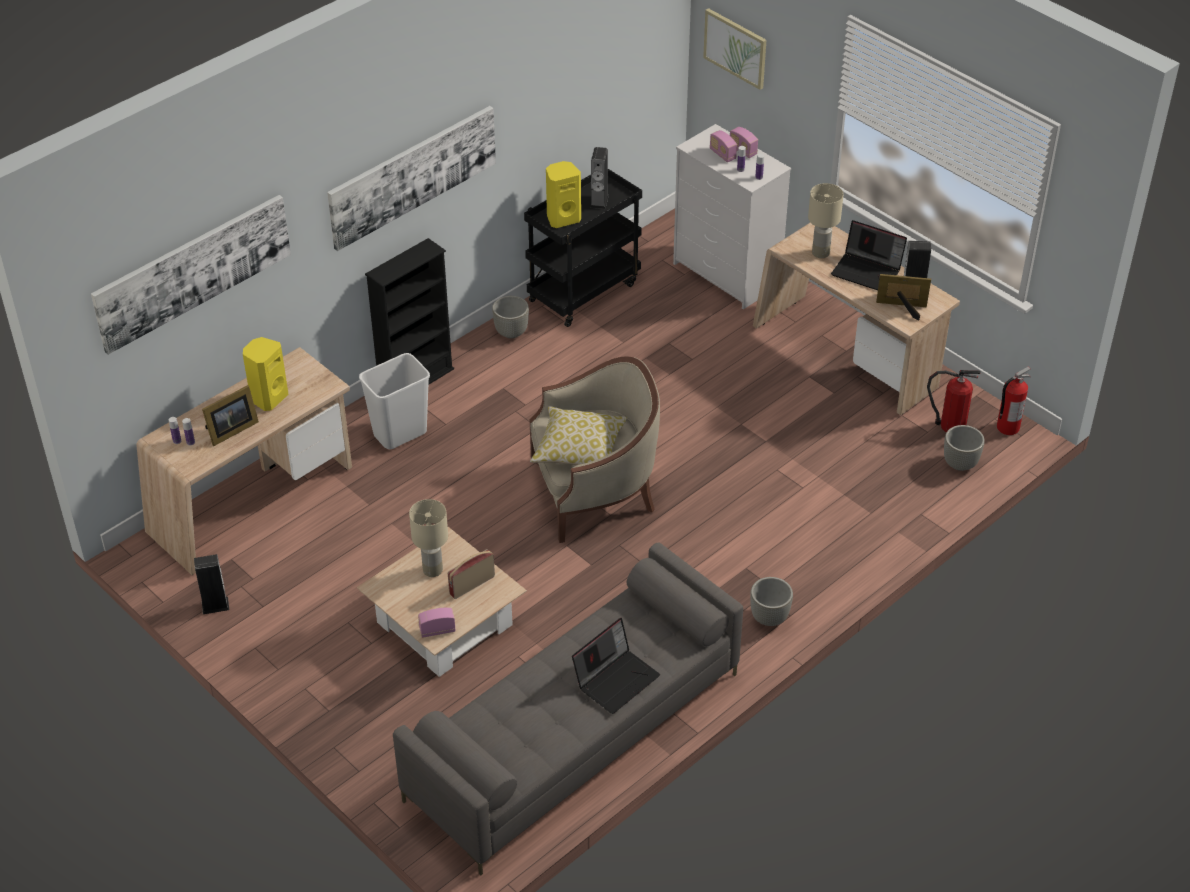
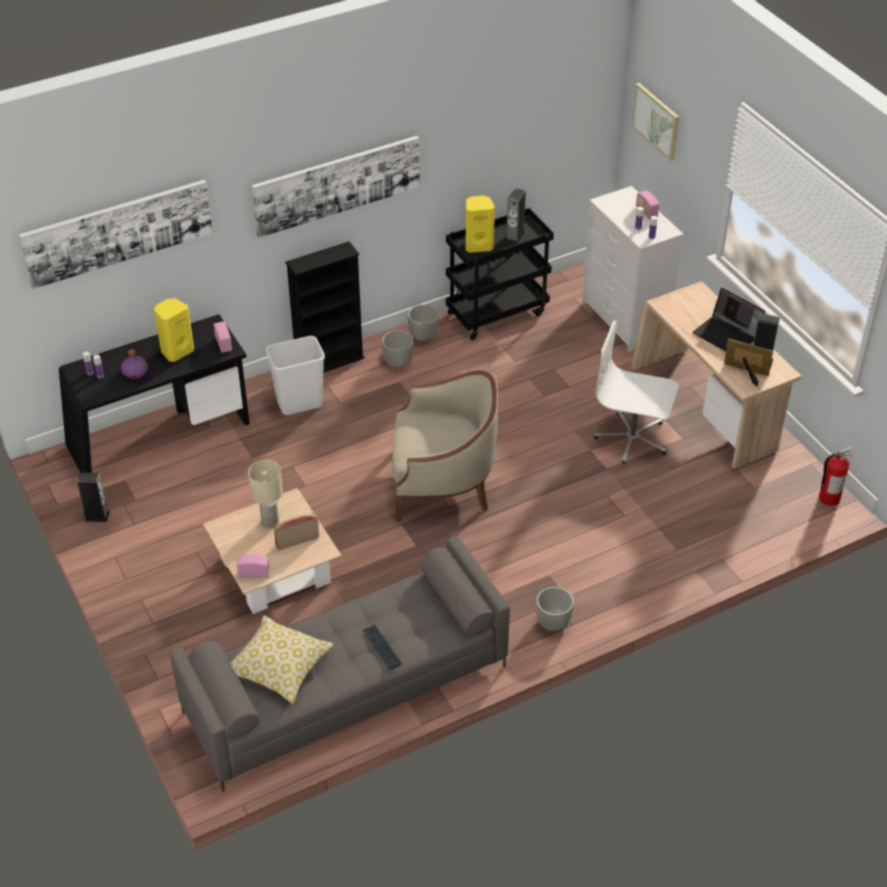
camera: 15 degrees right, 0 degrees up
(230, 431) = (135, 372): picture frame -> purple bottle
(254, 502) = (161, 437): beige desk -> black desk
(579, 450) = (426, 444): pillow -> pillow (278, 667)
(616, 679) = (382, 647): laptop -> keyboard
(722, 154) = (627, 212): radio -> radio (223, 344)
(781, 404) = (632, 439): none -> white office chair
(821, 253) = (691, 312): beige table lamp -> none
(950, 425) = (776, 486): fire extinguisher -> none
(960, 464) = (774, 522): grey planter -> grey planter (398, 363)

